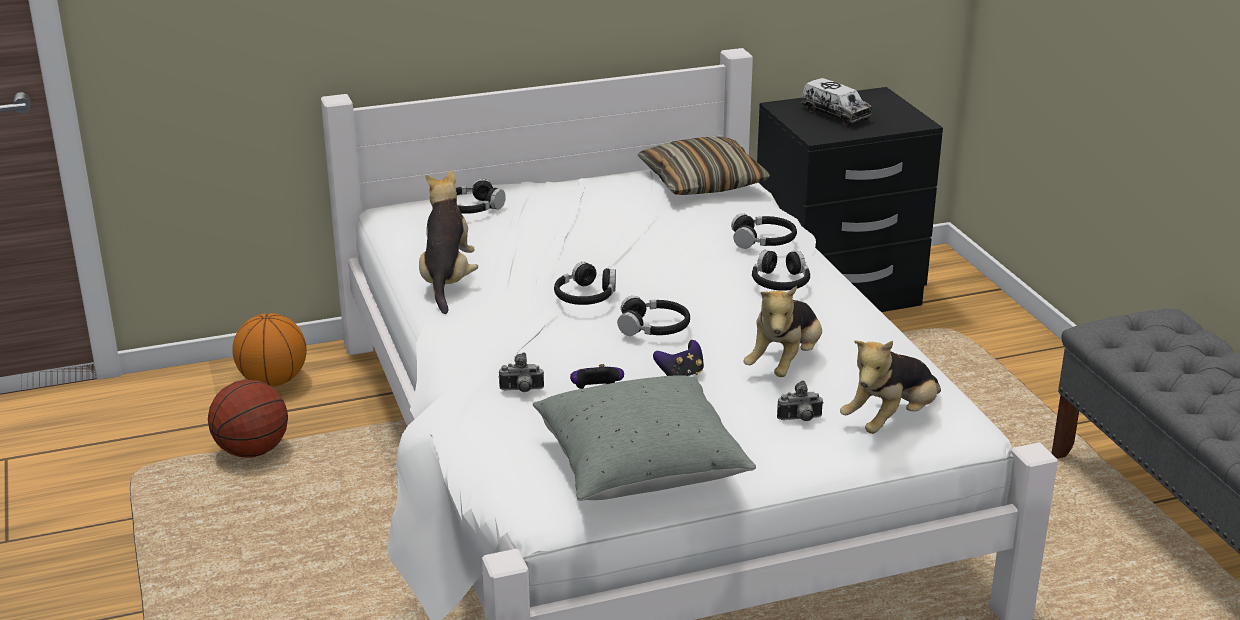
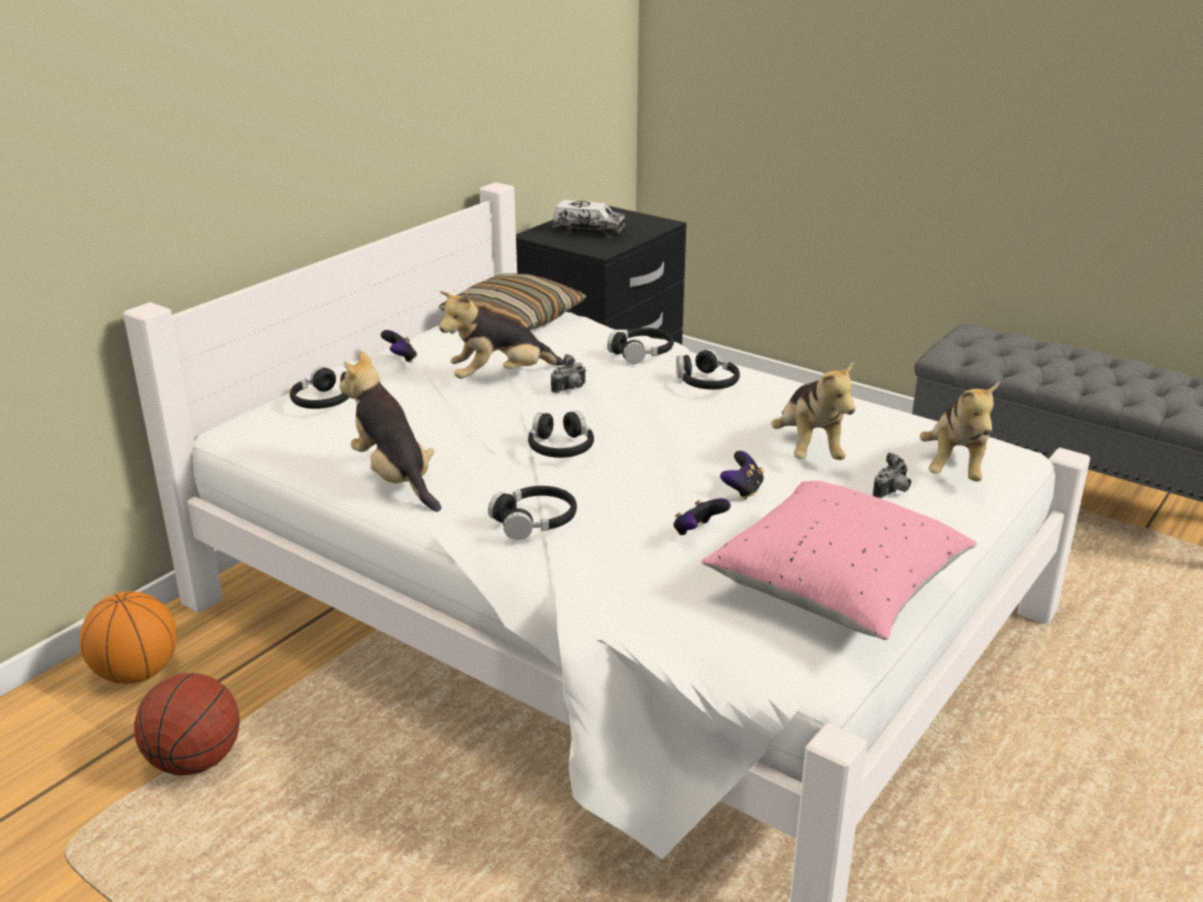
camera: 35 degrees left, 0 degrees up
(521, 390) = (626, 558): camera -> camera (571, 389)
(566, 190) = (401, 359): none -> game controller
(621, 227) = (500, 377): none -> plush toy
(640, 468) = (836, 589): grey pillow -> pink pillow
(654, 328) = (662, 455): black headphones -> black headphones (535, 521)

